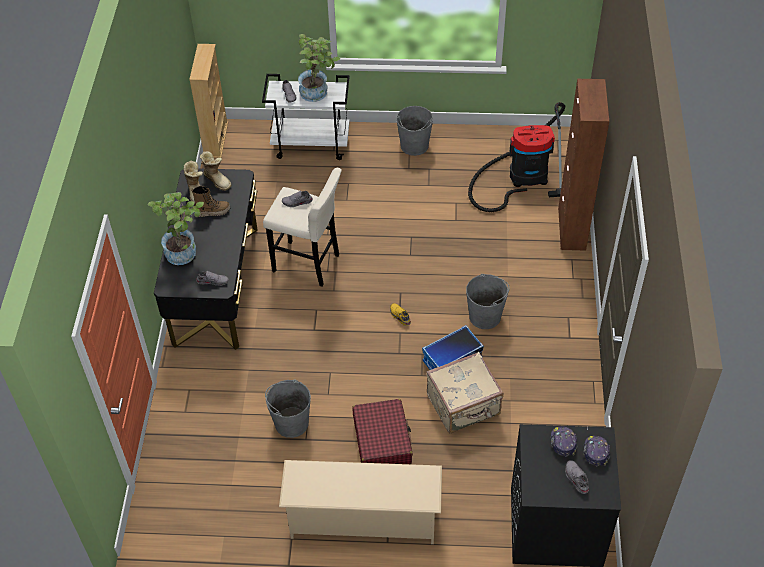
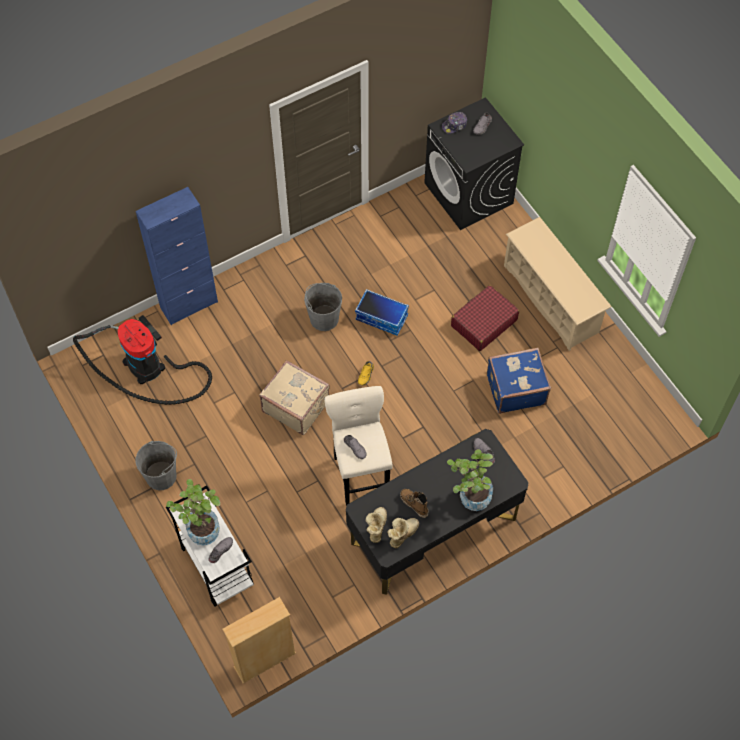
camera: 125 degrees left, 10 degrees up
(291, 422) = (515, 389): grey bucket -> blue suitcase
(464, 406) = (416, 289): beige suitcase -> beige suitcase (296, 405)
(563, 442) = (461, 144): cap -> none
(571, 229) = (189, 305): brown cabinet -> blue cabinet

